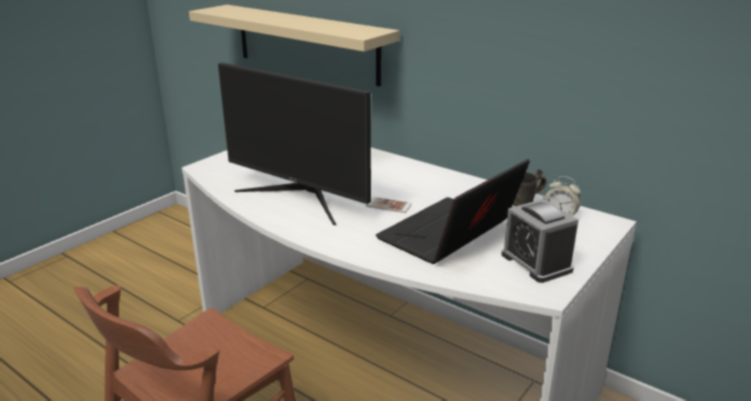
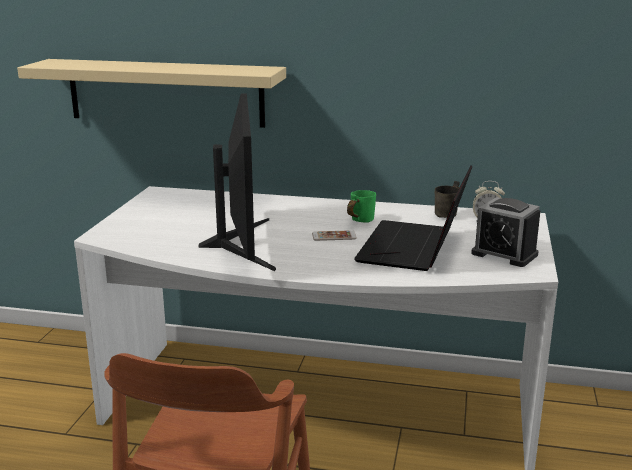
camera: 25 degrees left, 5 degrees down
(301, 197) = (241, 244): monitor -> monitor turned 105 degrees counterclockwise
(427, 193) = (357, 221): none -> green mug

